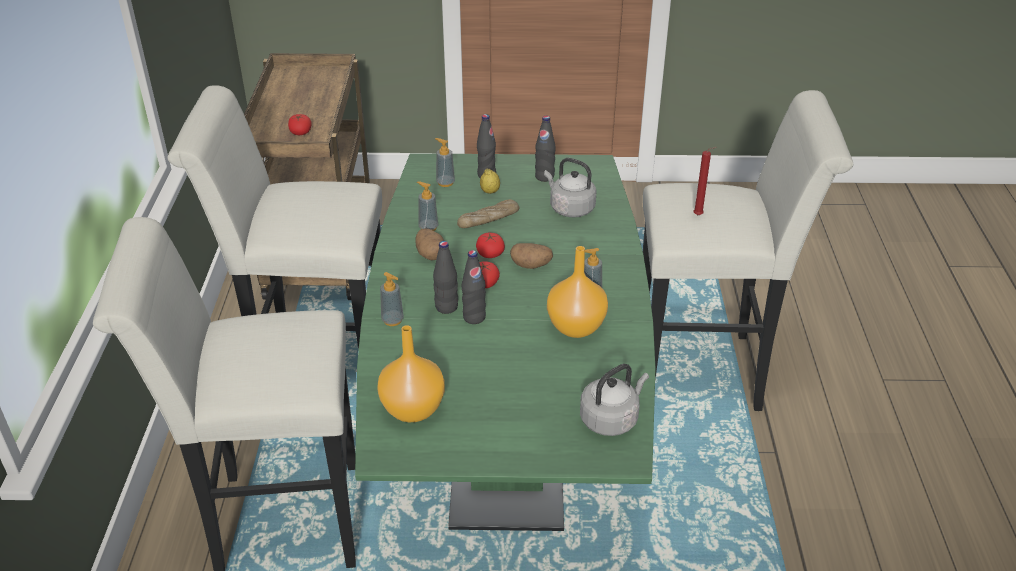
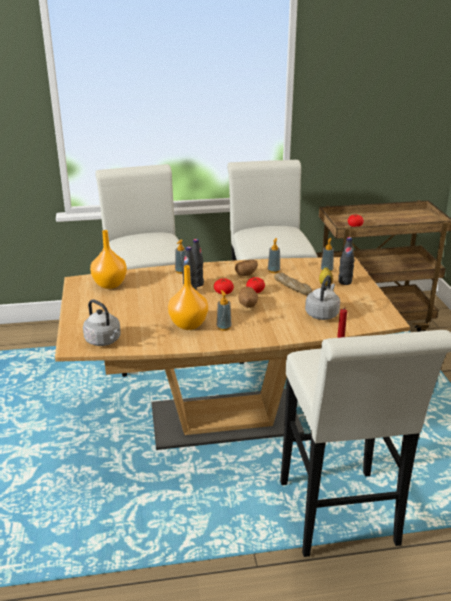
camera: 80 degrees right, 10 degrees down
(508, 445) = (225, 419): green dining table -> brown dining table
(544, 177) = (357, 302): black bottle -> none

